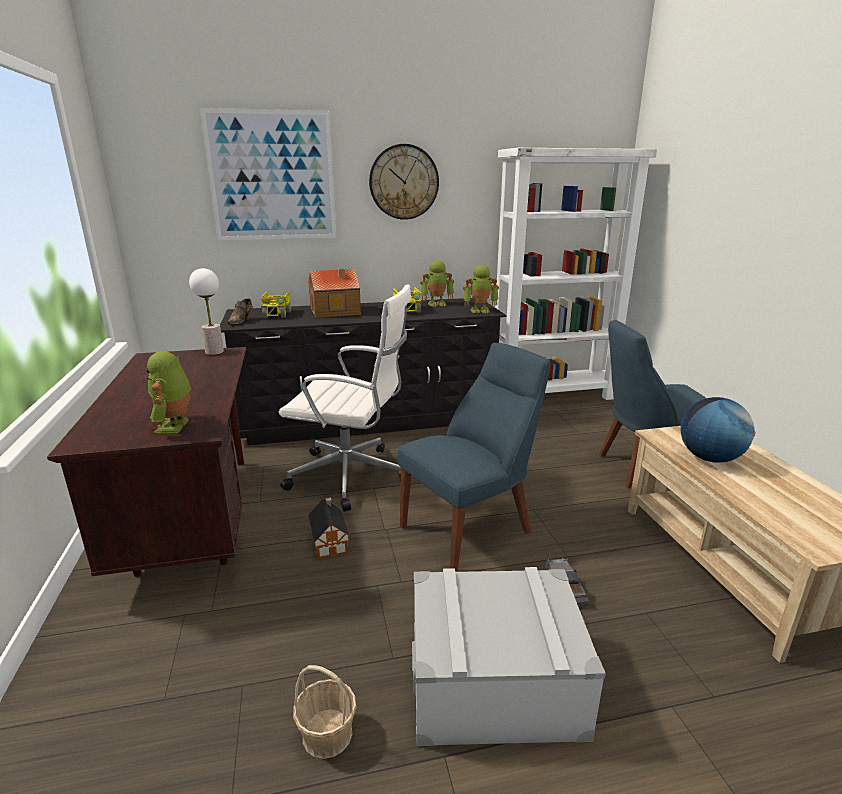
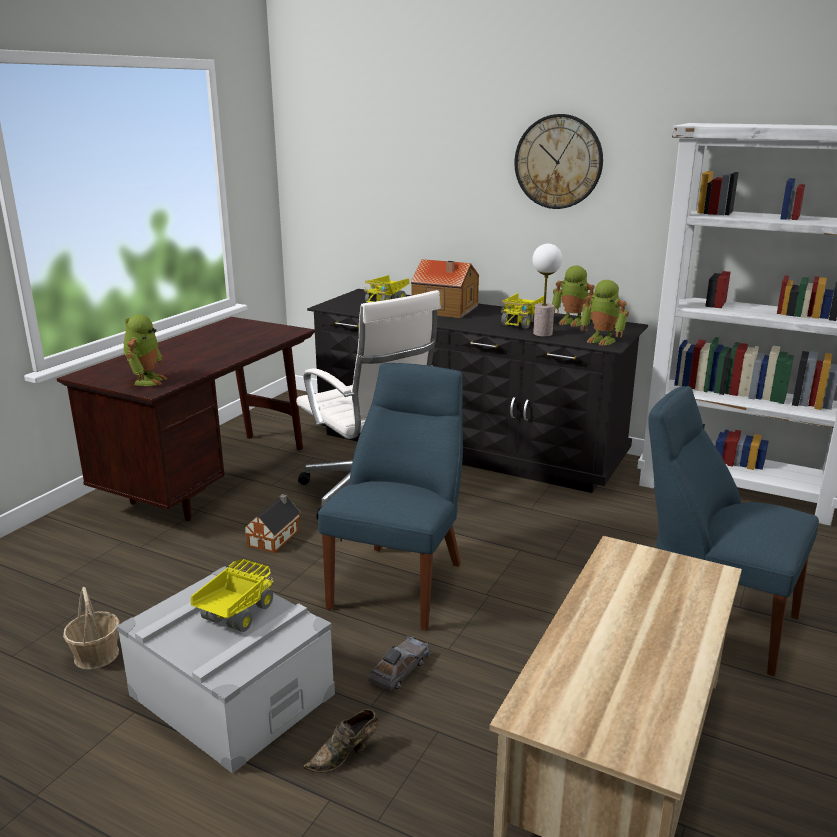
camera: 40 degrees right, 0 degrees up
(175, 426) = (146, 380): toy robot -> toy robot turned 150 degrees clockwise
(214, 352) = (282, 328): table lamp -> table lamp (543, 334)
(241, 321) = (343, 303): brown shoe -> brown shoe (345, 755)
(272, 176) = (414, 149): picture -> none
(471, 527) = (401, 581): blue chair -> blue chair turned 75 degrees counterclockwise
(495, 604) = (236, 615): none -> toy truck
(709, 458) = (623, 595): globe -> none

